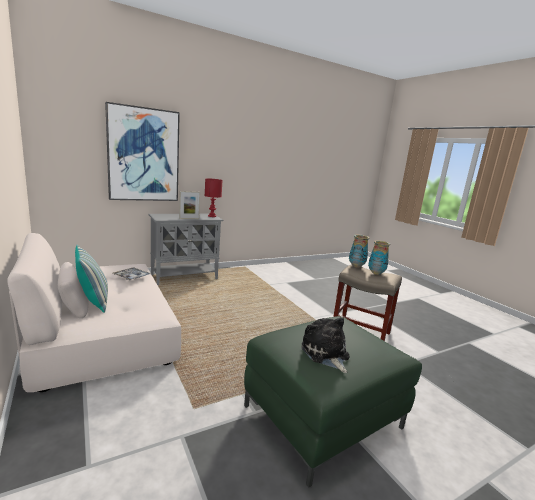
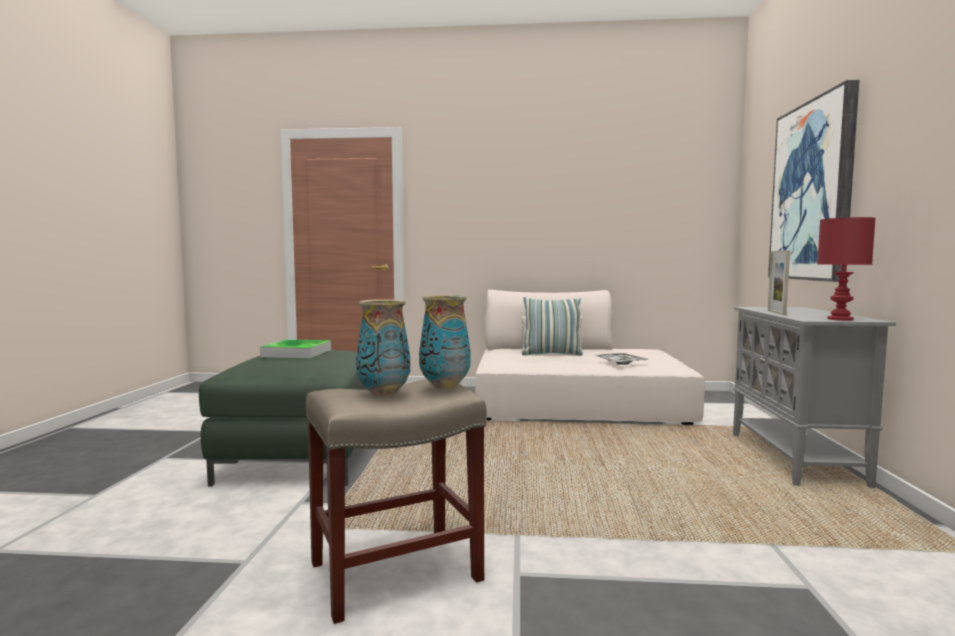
camera: 125 degrees right, 10 degrees down
(325, 354) = (297, 353): plush toy -> tray

